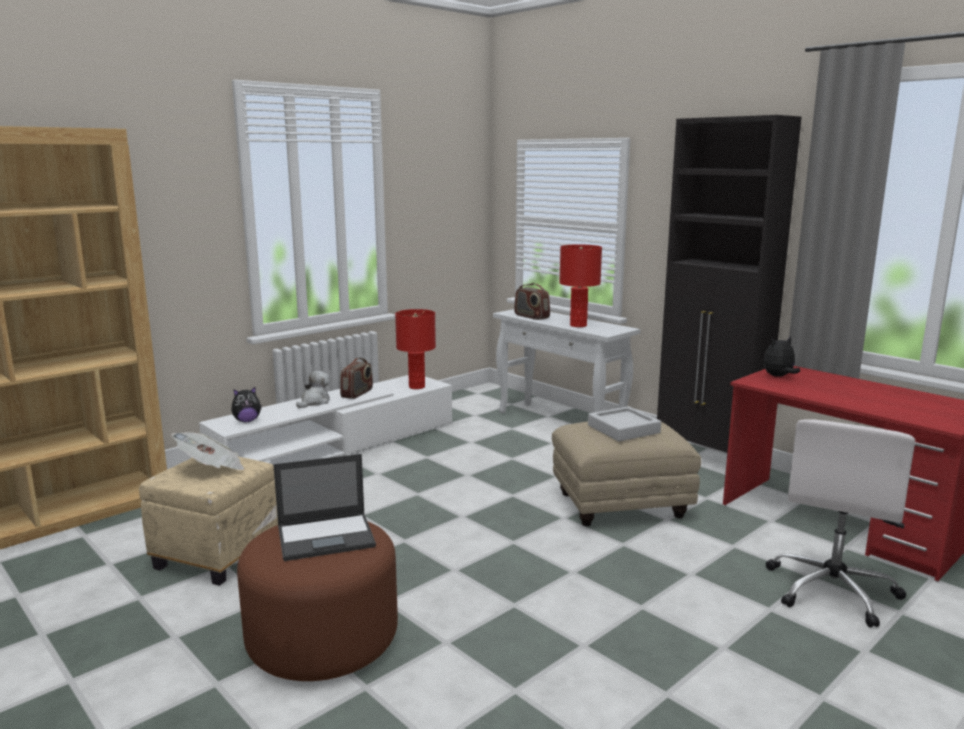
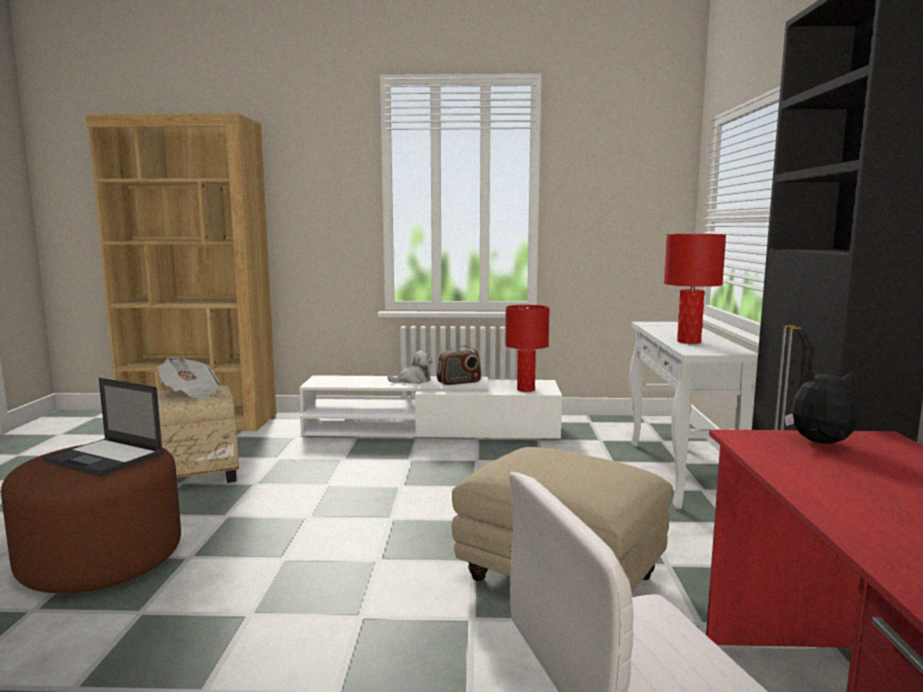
camera: 45 degrees right, 5 degrees down
(247, 421) = (338, 381): plush toy -> none
(531, 317) = (661, 328): radio -> none
(623, 429) = (558, 465): grey tray -> none

